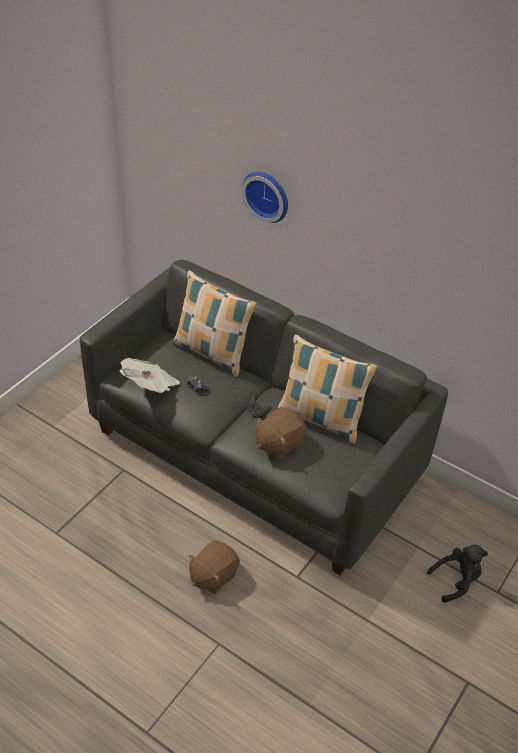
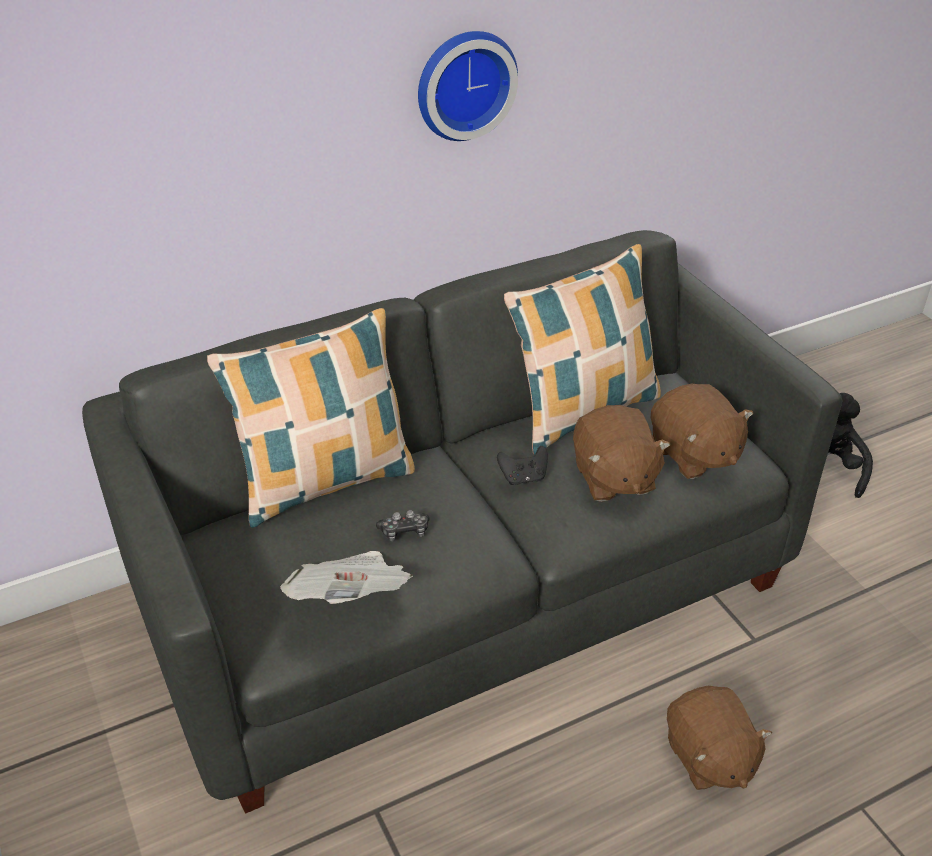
camera: 60 degrees left, 5 degrees down
(267, 195) = (254, 109): wall clock -> wall clock (463, 83)
(317, 469) = (693, 455): none -> brown plush toy

